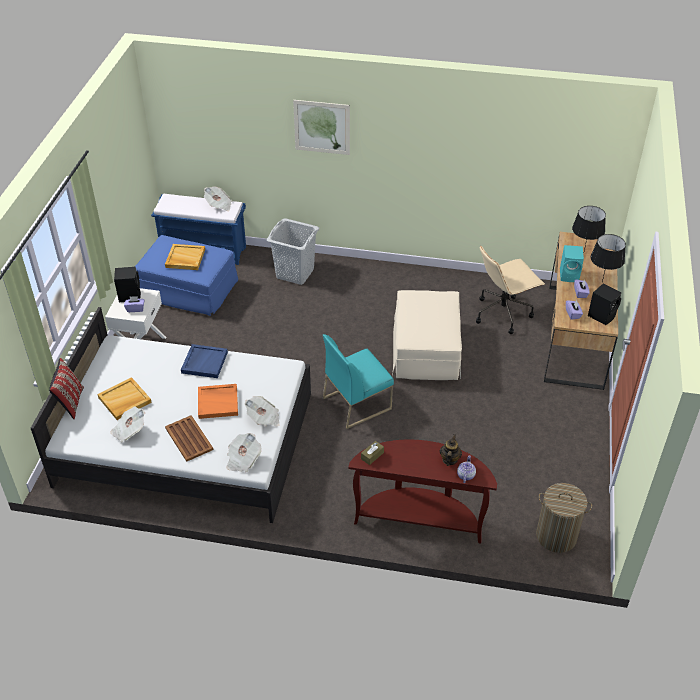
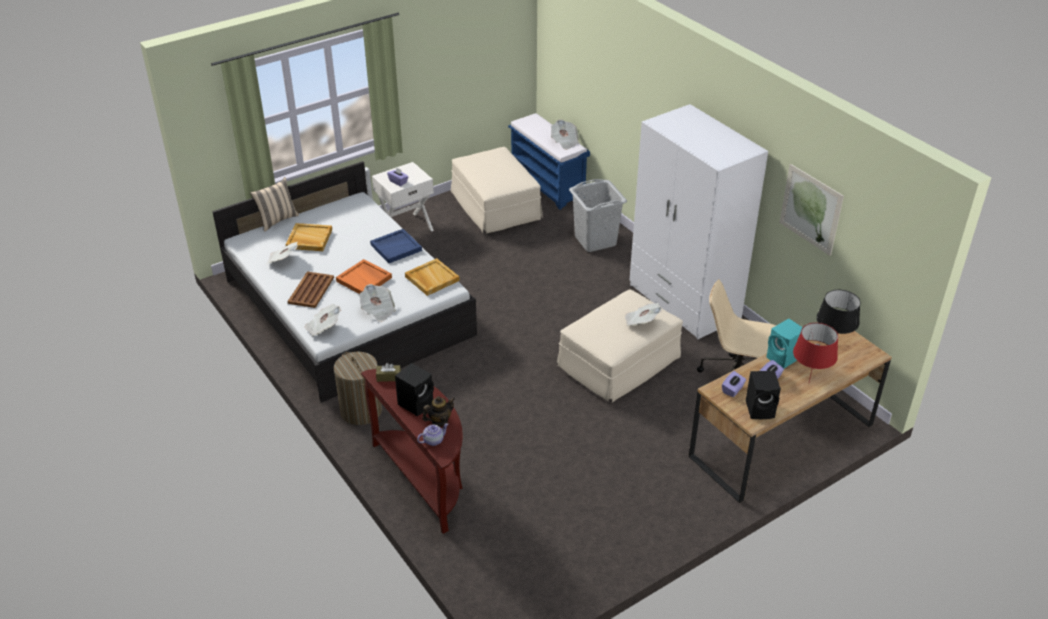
camera: 45 degrees right, 5 degrees down
(70, 403) = (277, 220): red pillow -> beige pillow
(130, 295) = (408, 170): black speaker -> black speaker (416, 403)
(185, 258) = (493, 171): beige tray -> beige tray (431, 278)
(188, 290) = (496, 207): blue ottoman -> beige ottoman
(322, 127) = (654, 93): picture -> picture (810, 209)
(357, 403) = (502, 364): turquoise chair -> none
(408, 282) = (684, 302): none -> white wardrobe
(440, 308) = (641, 322): none -> newspaper
(556, 536) = (512, 578): laundry basket -> laundry basket (361, 411)
(602, 282) = (808, 383): black table lamp -> red table lamp

